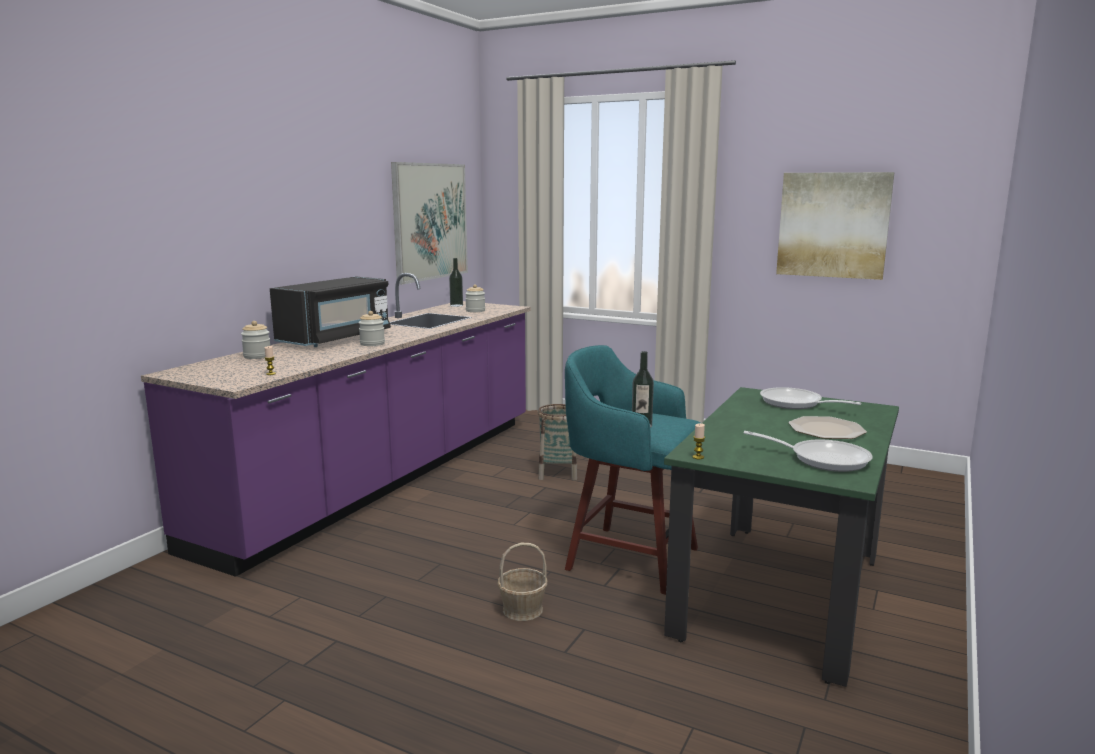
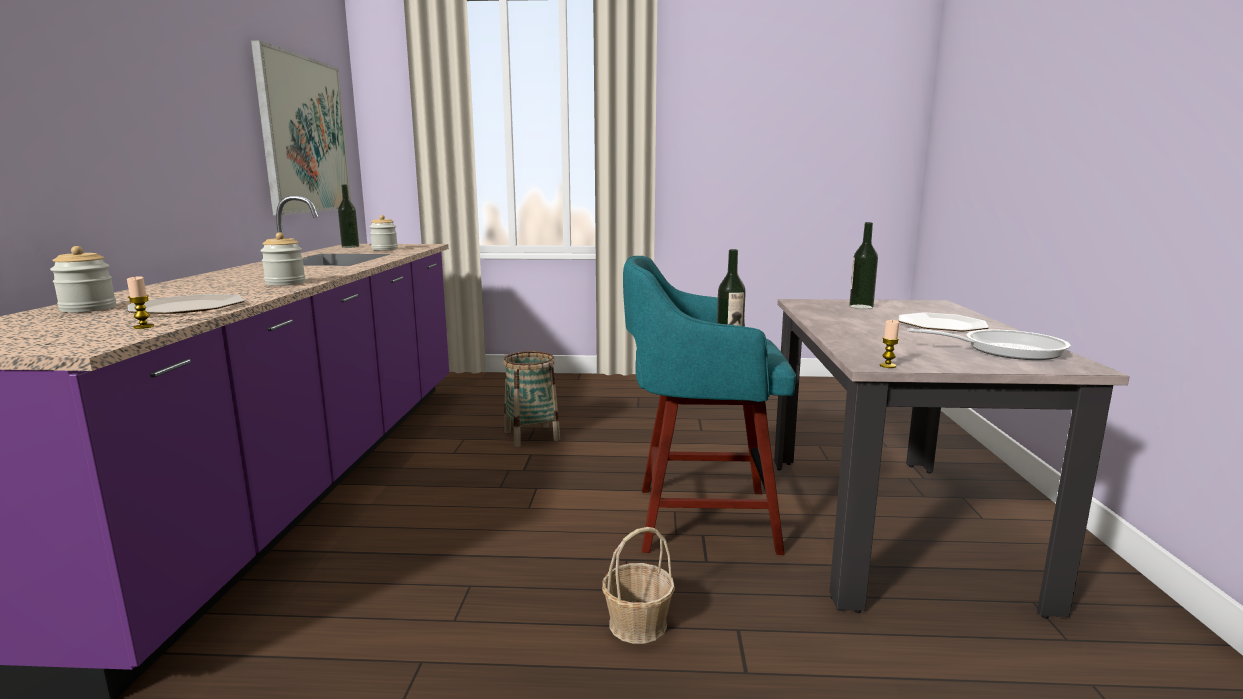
camera: 25 degrees left, 0 degrees up
(302, 360) = (187, 307): none -> plate
(336, 338) = (216, 282): black microwave -> none
(779, 594) = (889, 524): green dining table -> beige dining table
(795, 403) = (861, 306): frying pan -> bottle
(833, 225) = (775, 140): picture -> none

